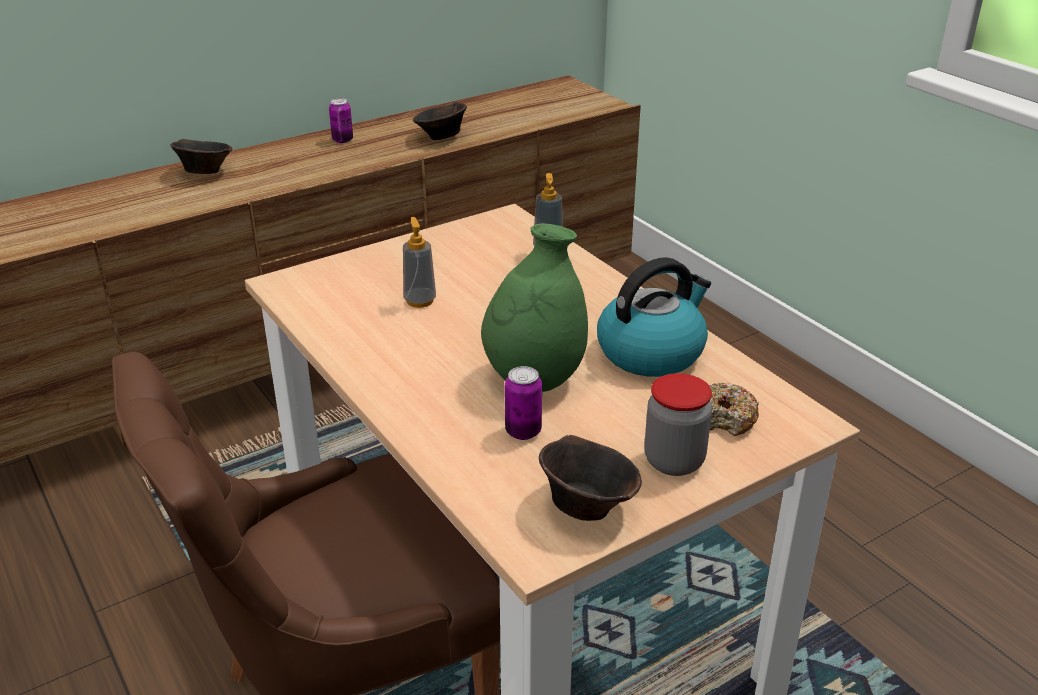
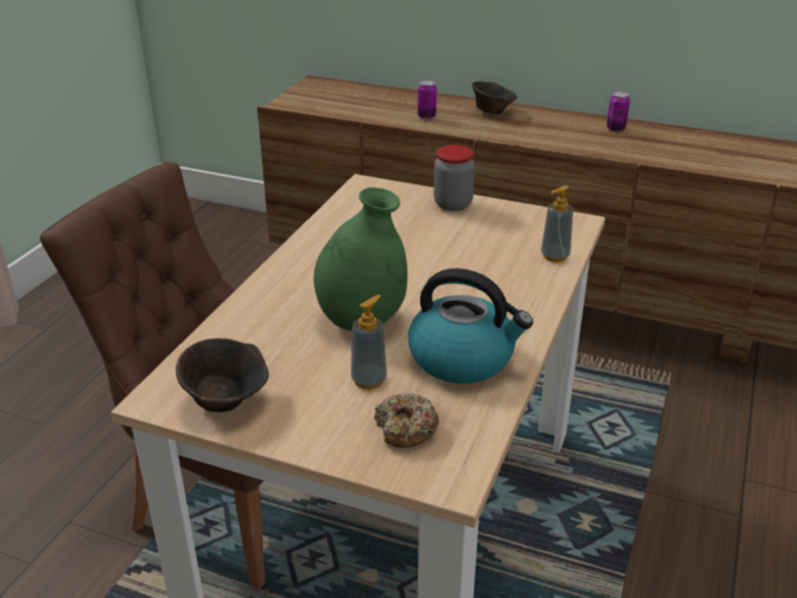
camera: 55 degrees right, 0 degrees up
(420, 301) = (407, 237): soap dispenser -> soap dispenser (369, 380)
(441, 137) = (689, 157): brown bowl -> none
(523, 431) = (290, 341): can -> can (426, 116)
(674, 461) = (319, 423): jar -> jar (453, 204)

